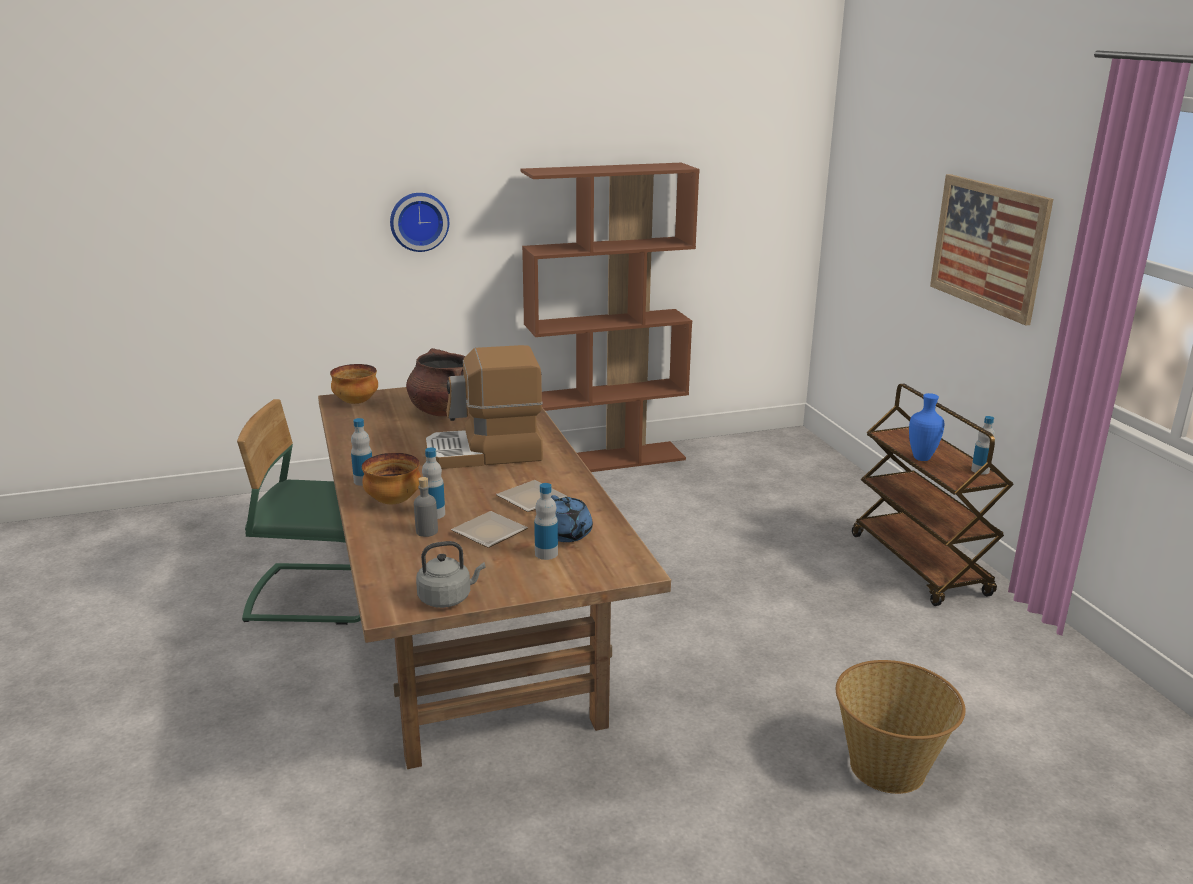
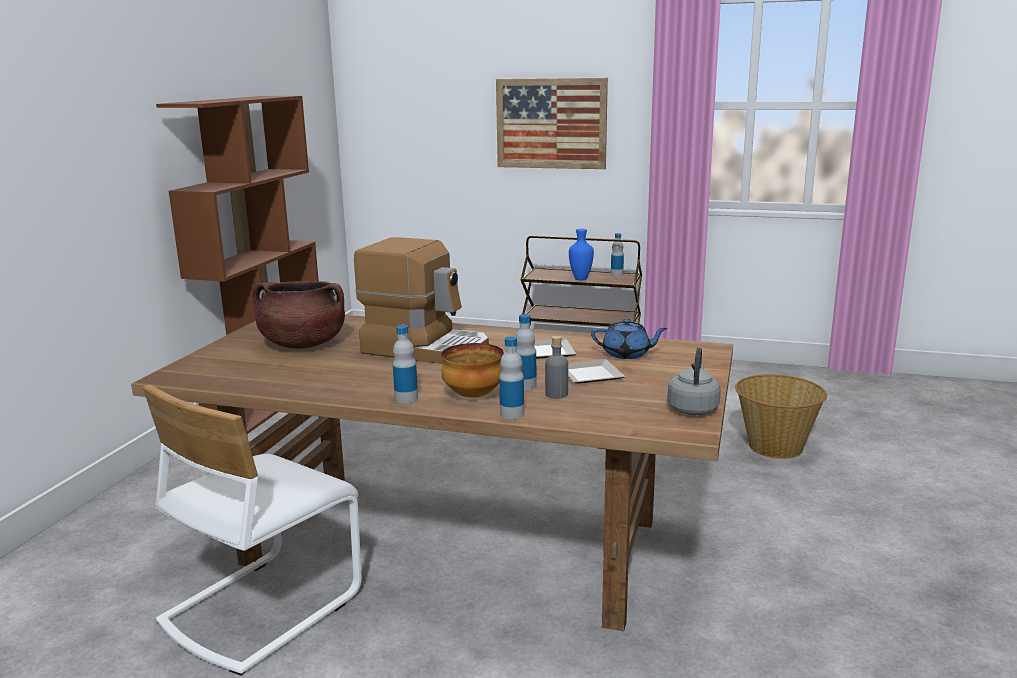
camera: 55 degrees left, 5 degrees down
(319, 594) = (260, 608): green chair -> white chair
(356, 402) = (195, 371): bowl -> none
(419, 221) = (73, 172): wall clock -> none
(485, 453) = (426, 348): coffee machine -> coffee machine turned 90 degrees counterclockwise
(546, 554) = (652, 366): bottle -> bottle (512, 414)

